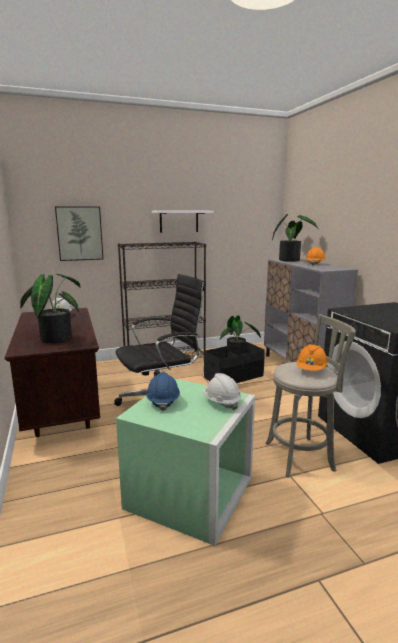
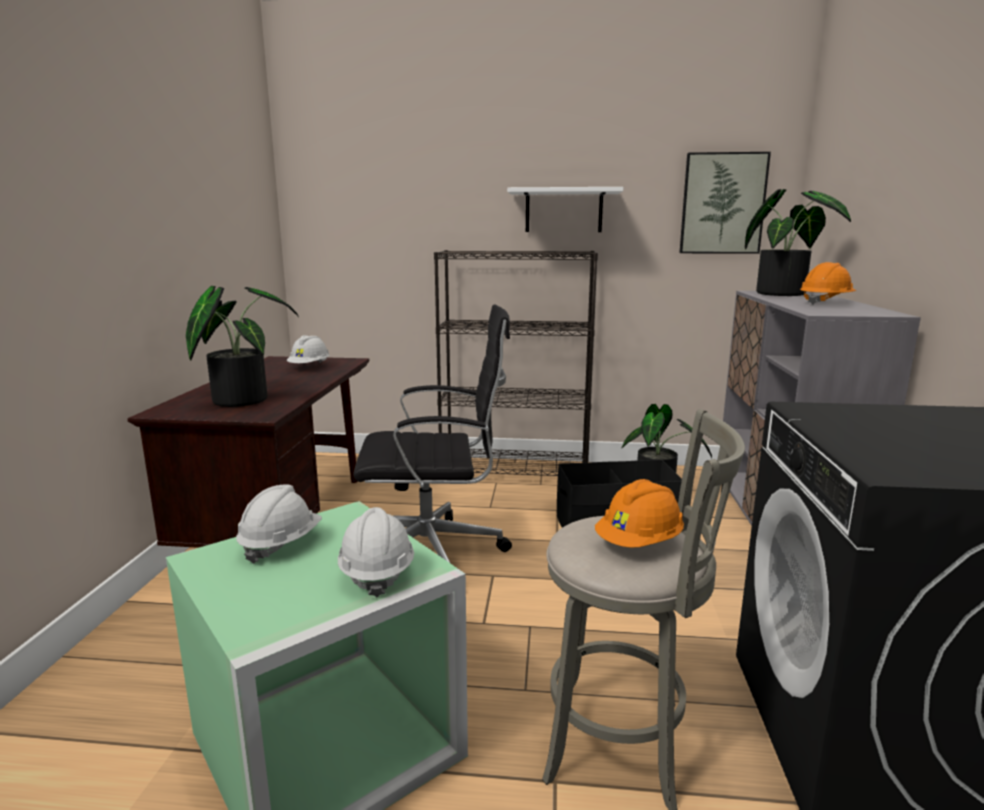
camera: 25 degrees right, 0 degrees up
(79, 233) = (384, 231): picture -> picture (722, 204)
(163, 401) = (280, 544): blue hard hat -> white hard hat

